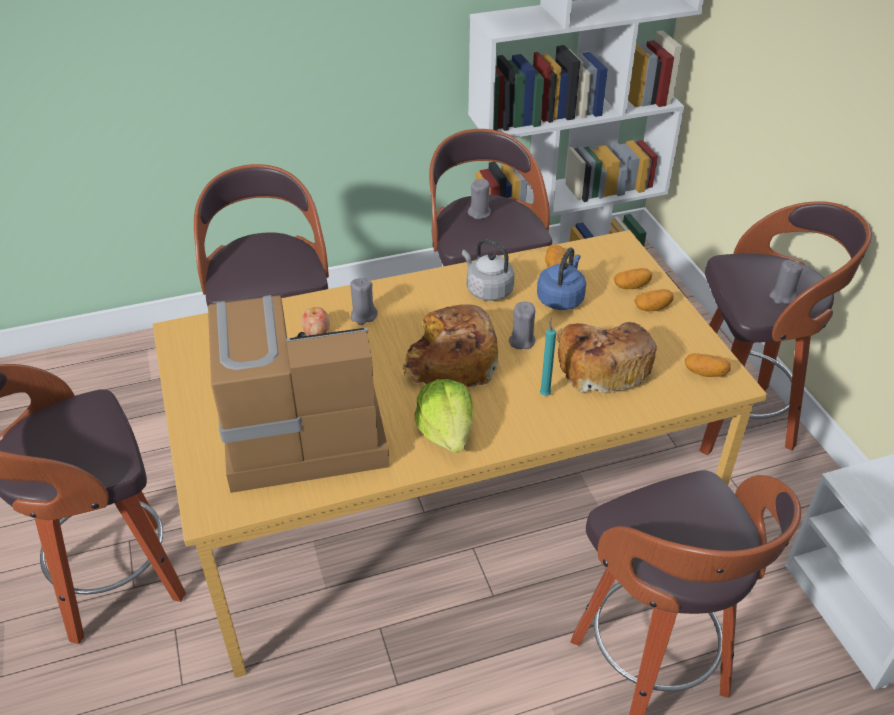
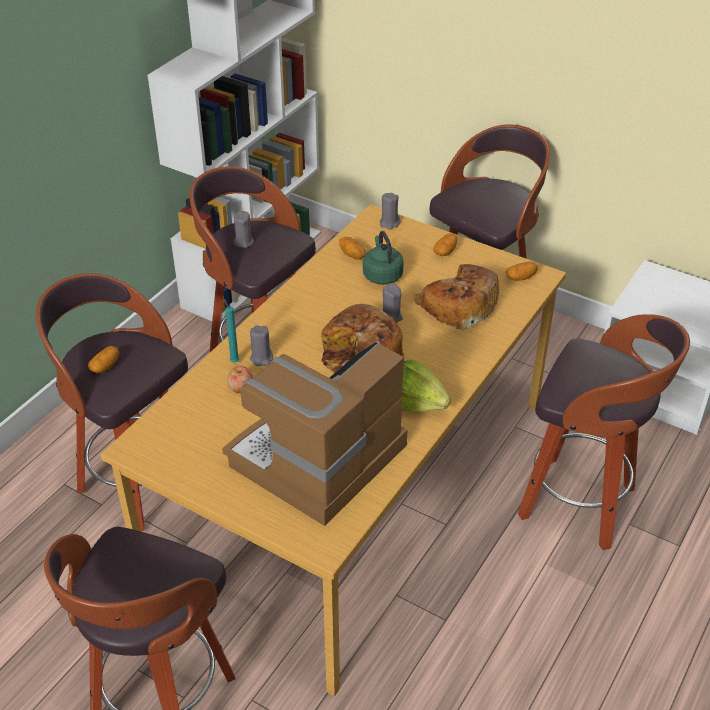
camera: 40 degrees left, 0 degrees up
(487, 290) = (326, 294): grey kettle -> none
(545, 393) = (445, 343): turquoise candle -> turquoise candle (234, 361)
(561, 298) = (382, 275): blue kettle -> green kettle
(631, 286) = (416, 243): potato -> potato (105, 366)
(782, 297) = (504, 206): grey candle -> grey candle (389, 223)

